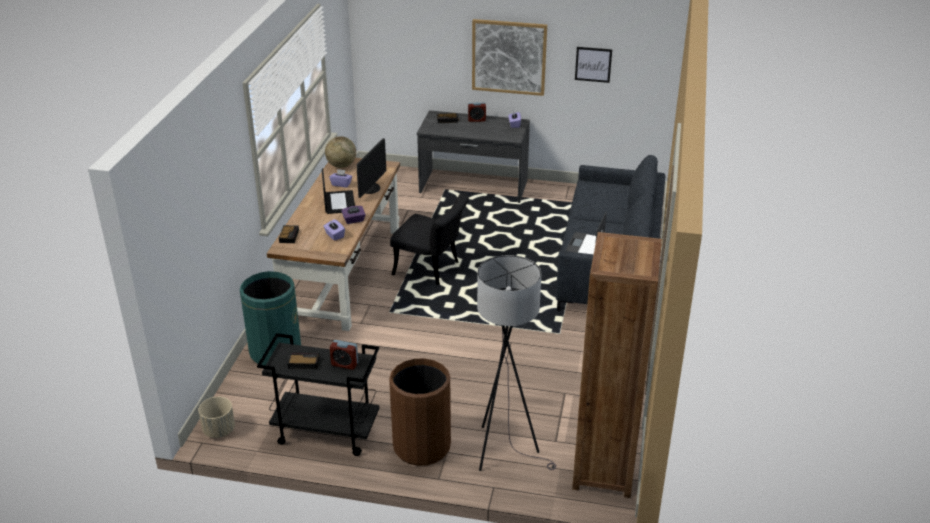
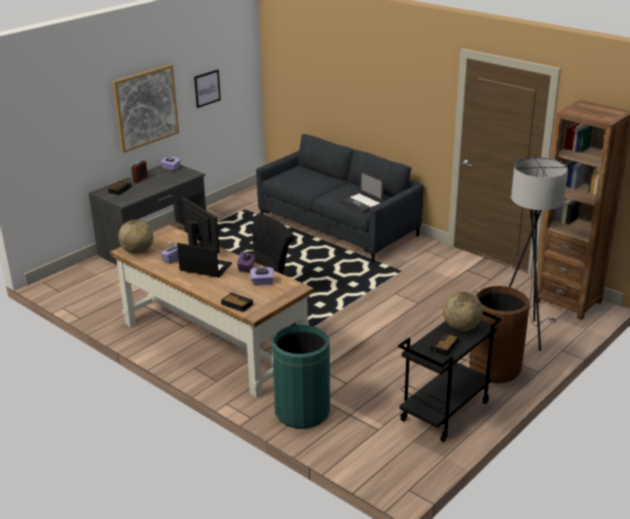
camera: 60 degrees left, 5 degrees down
(219, 430) = (397, 474): beige planter -> none
(344, 364) = (461, 327): alarm clock -> globe

